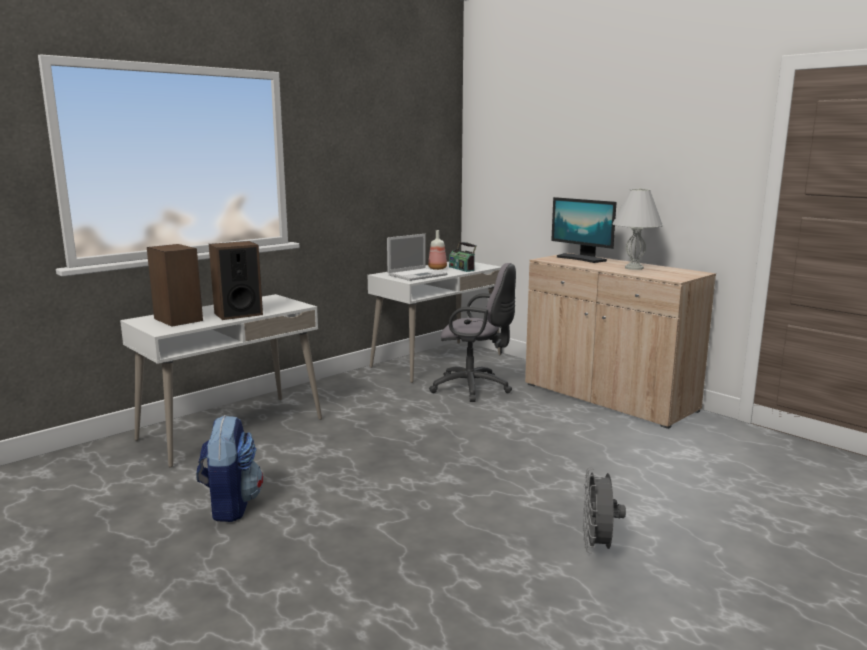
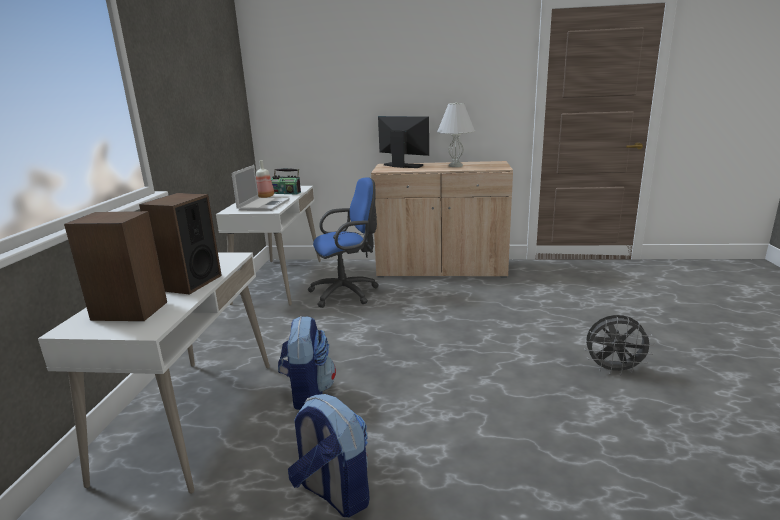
camera: 40 degrees left, 5 degrees up
(315, 446) = (308, 393): none -> backpack
(475, 388) = (347, 293): grey office chair -> blue office chair
(581, 258) = (403, 166): monitor -> monitor turned 150 degrees counterclockwise
(597, 547) = (613, 370): grey fan -> grey fan turned 45 degrees counterclockwise

